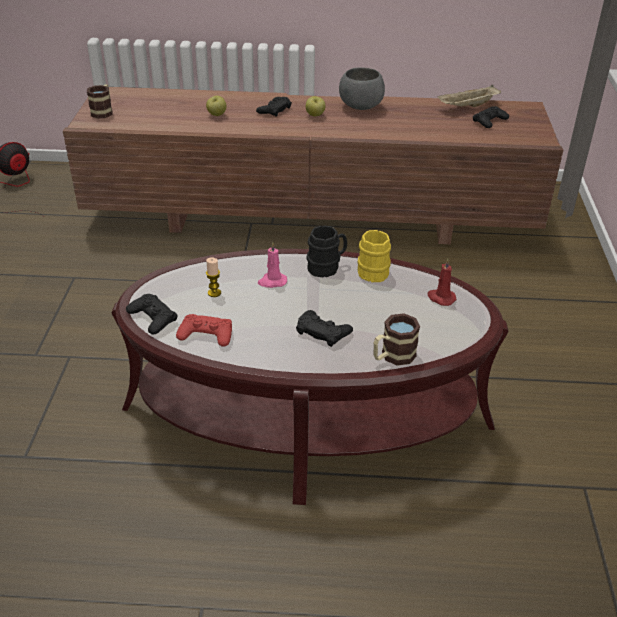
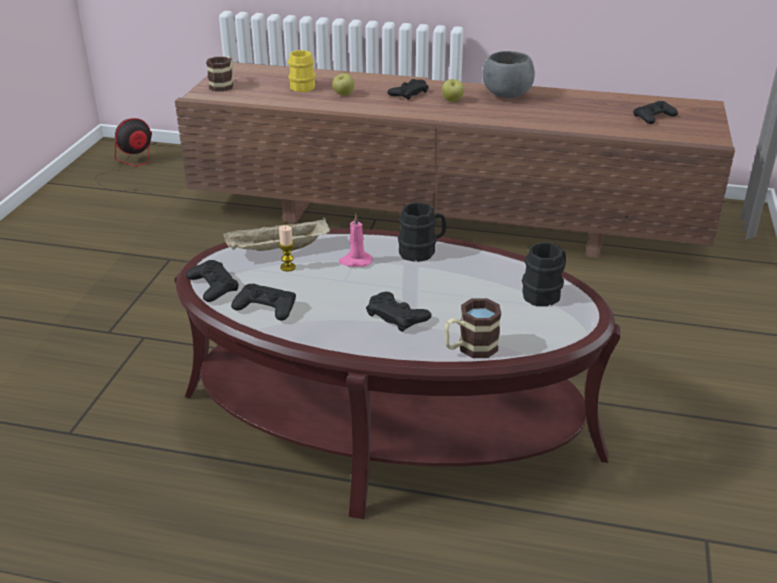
camera: 10 degrees right, 5 degrees down
(206, 334) = (266, 307): red game controller -> black game controller
(372, 270) = (472, 258): yellow mug -> yellow mug (303, 86)
(440, 298) = (545, 293): red candle -> black mug
(468, 107) = (632, 101): beige tray -> beige tray (277, 250)

